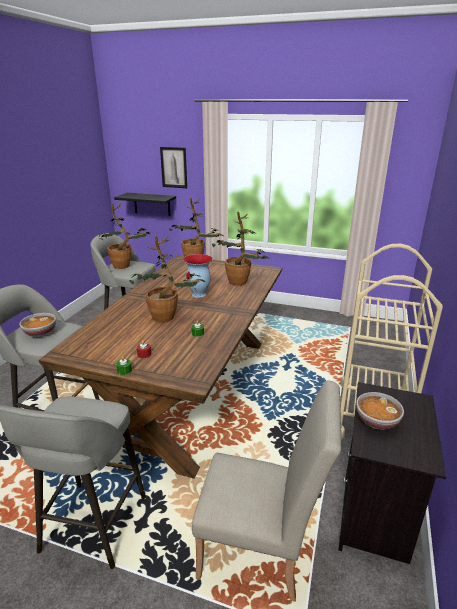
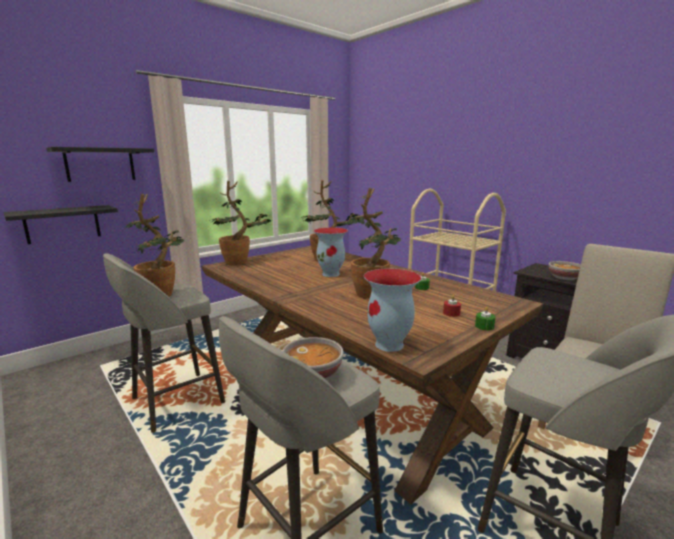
camera: 60 degrees left, 10 degrees down
(74, 342) = (390, 345): none -> vase
(174, 167) = (100, 164): picture -> black shelf

